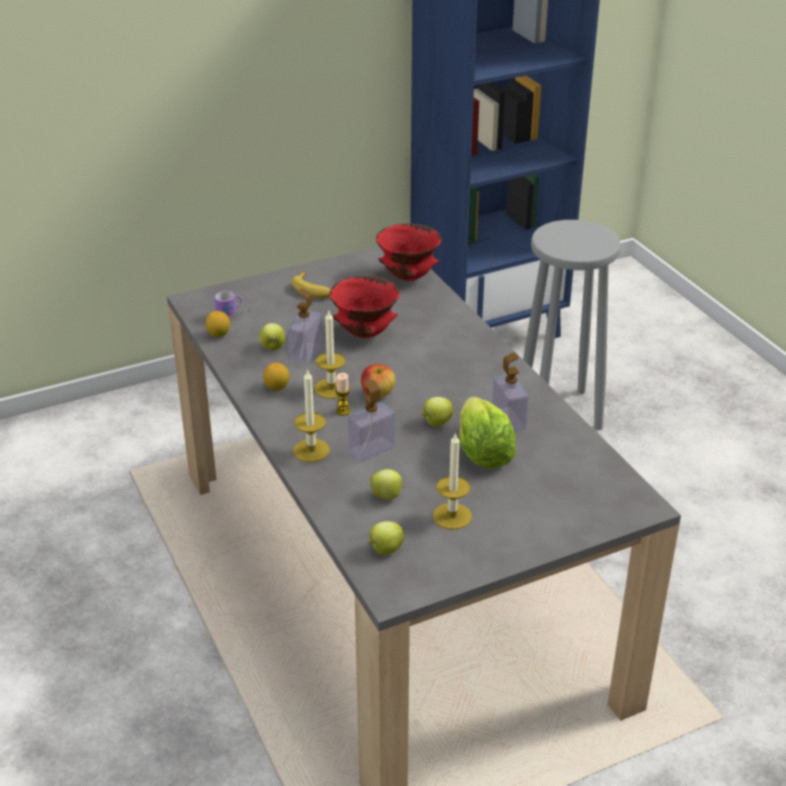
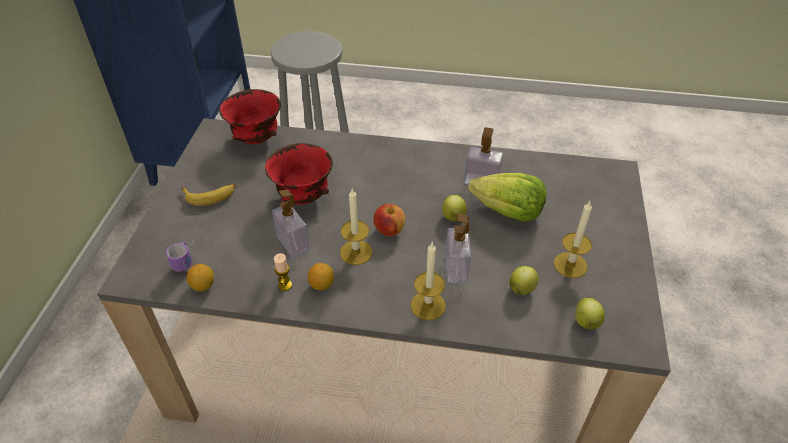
camera: 55 degrees left, 10 degrees up
(273, 347) = (262, 260): apple -> none
(343, 411) = (392, 260): candle -> candle (285, 285)

